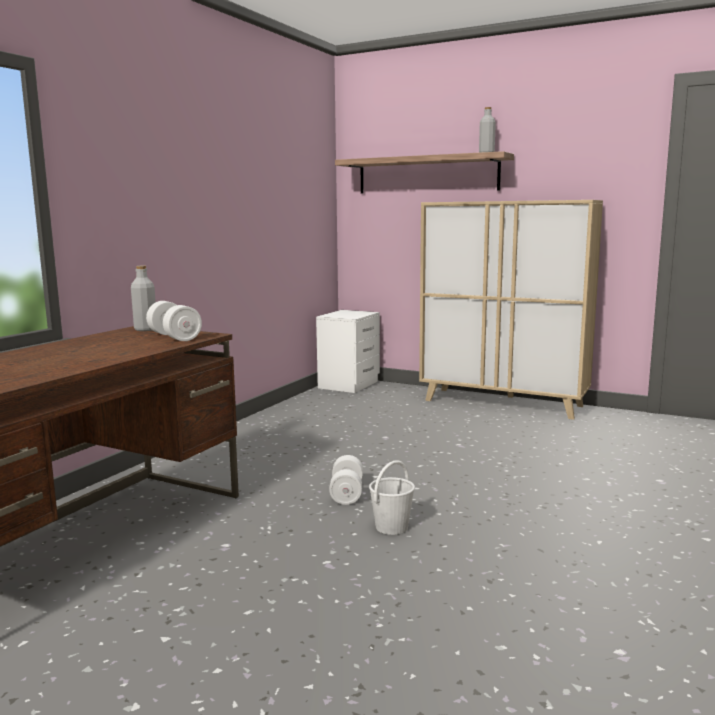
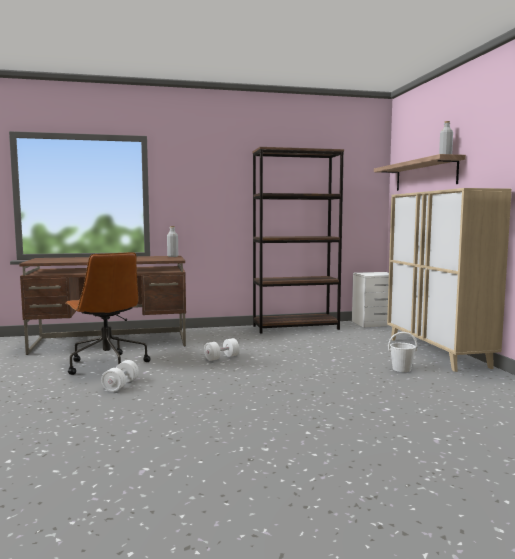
camera: 50 degrees right, 5 degrees down
(174, 337) = (164, 259): white dumbbell -> white dumbbell (120, 385)
(227, 587) = (106, 365): none -> brown office chair
(286, 416) = (296, 327): none -> brown bookcase
(392, 527) = (198, 372): white bucket -> white bucket (402, 369)

